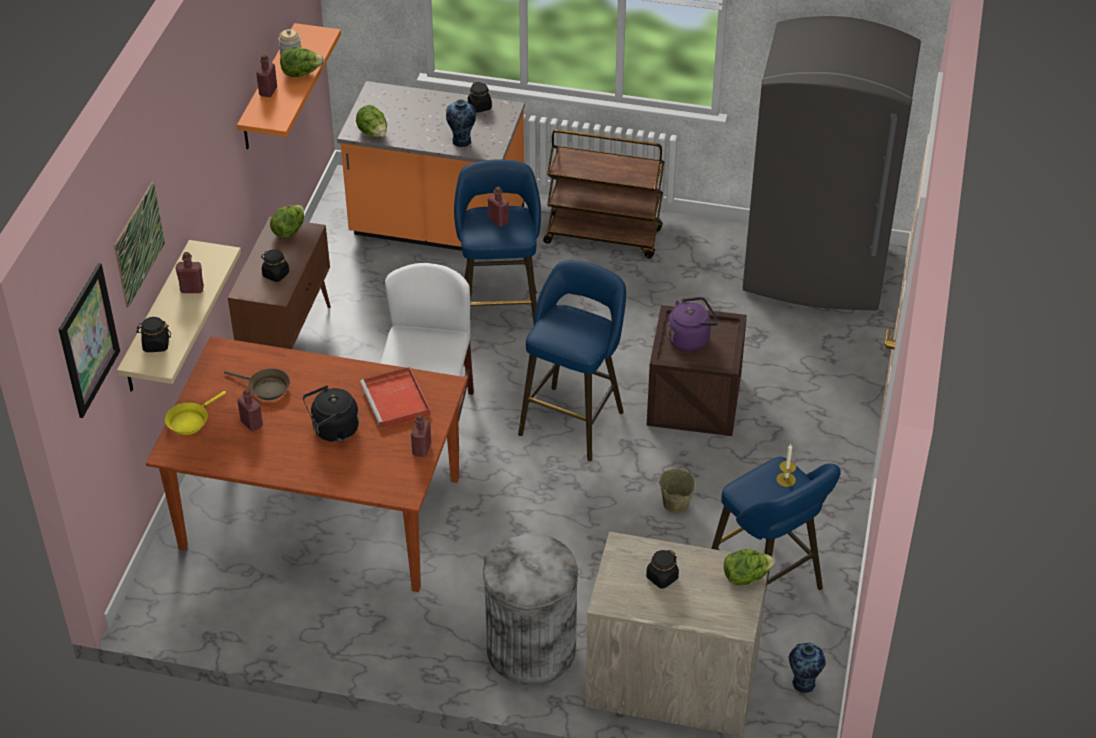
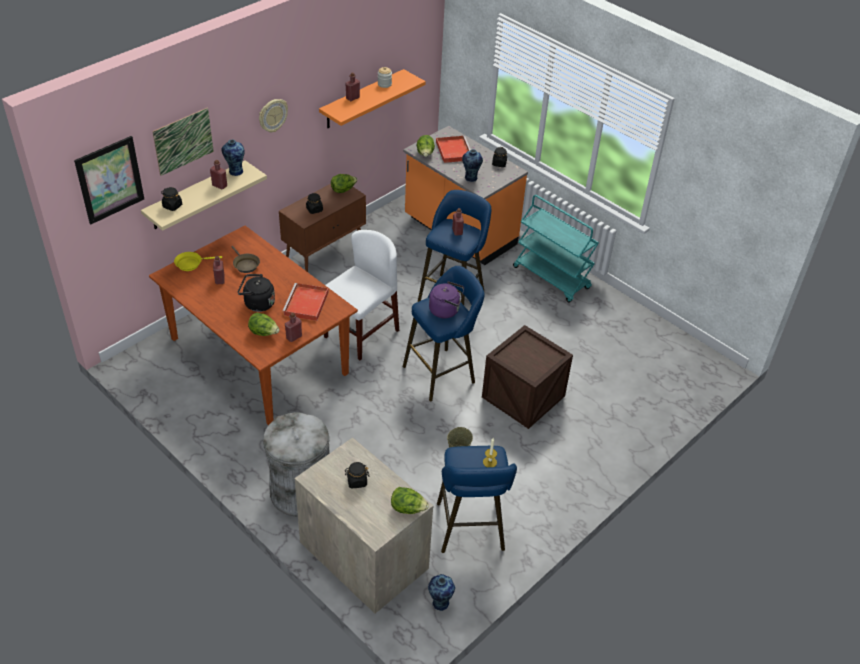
camera: 30 degrees right, 0 degrees up
(192, 261) = (235, 171): none -> vase
(202, 159) = (272, 115): none -> wall clock
(301, 73) = (380, 96): lettuce -> lettuce (264, 333)
(405, 113) = (453, 150): none -> red tray
(604, 236) = (552, 278): brown cart -> turquoise cart
(690, 338) = (526, 353): purple kettle -> purple kettle (446, 310)
(816, 271) = (668, 356): grey fridge -> none

